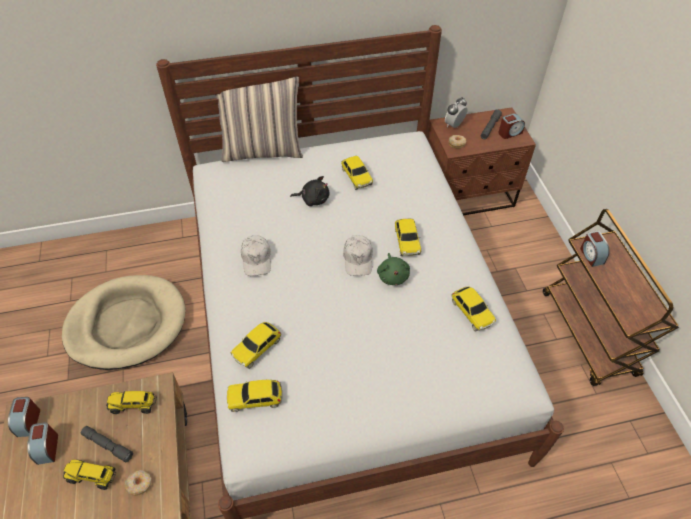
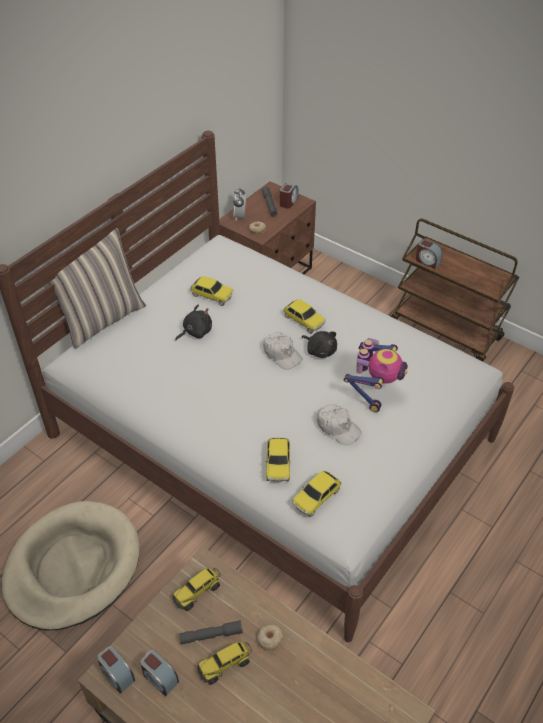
camera: 40 degrees left, 5 degrees down
(257, 259) = (202, 403): white cap -> white cap (338, 428)
(393, 275) = (320, 350): green plush toy -> black plush toy
(401, 341) = (374, 390): none -> toy robot
(471, 312) = (398, 341): toy car -> none

